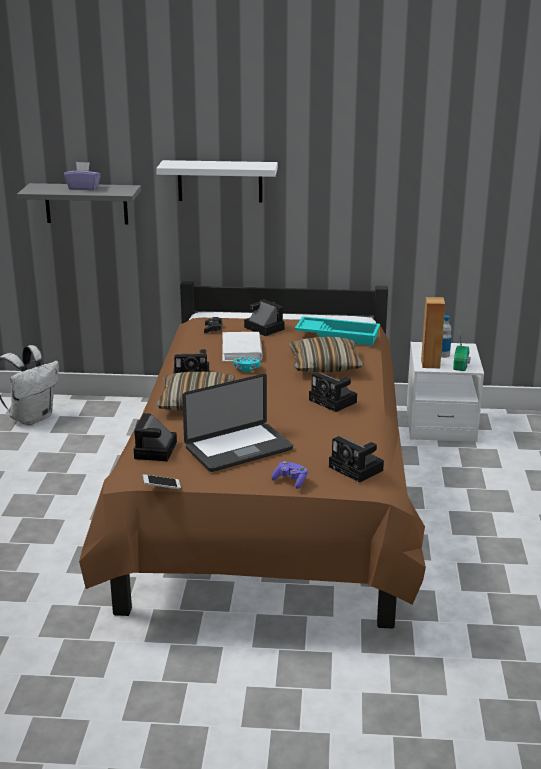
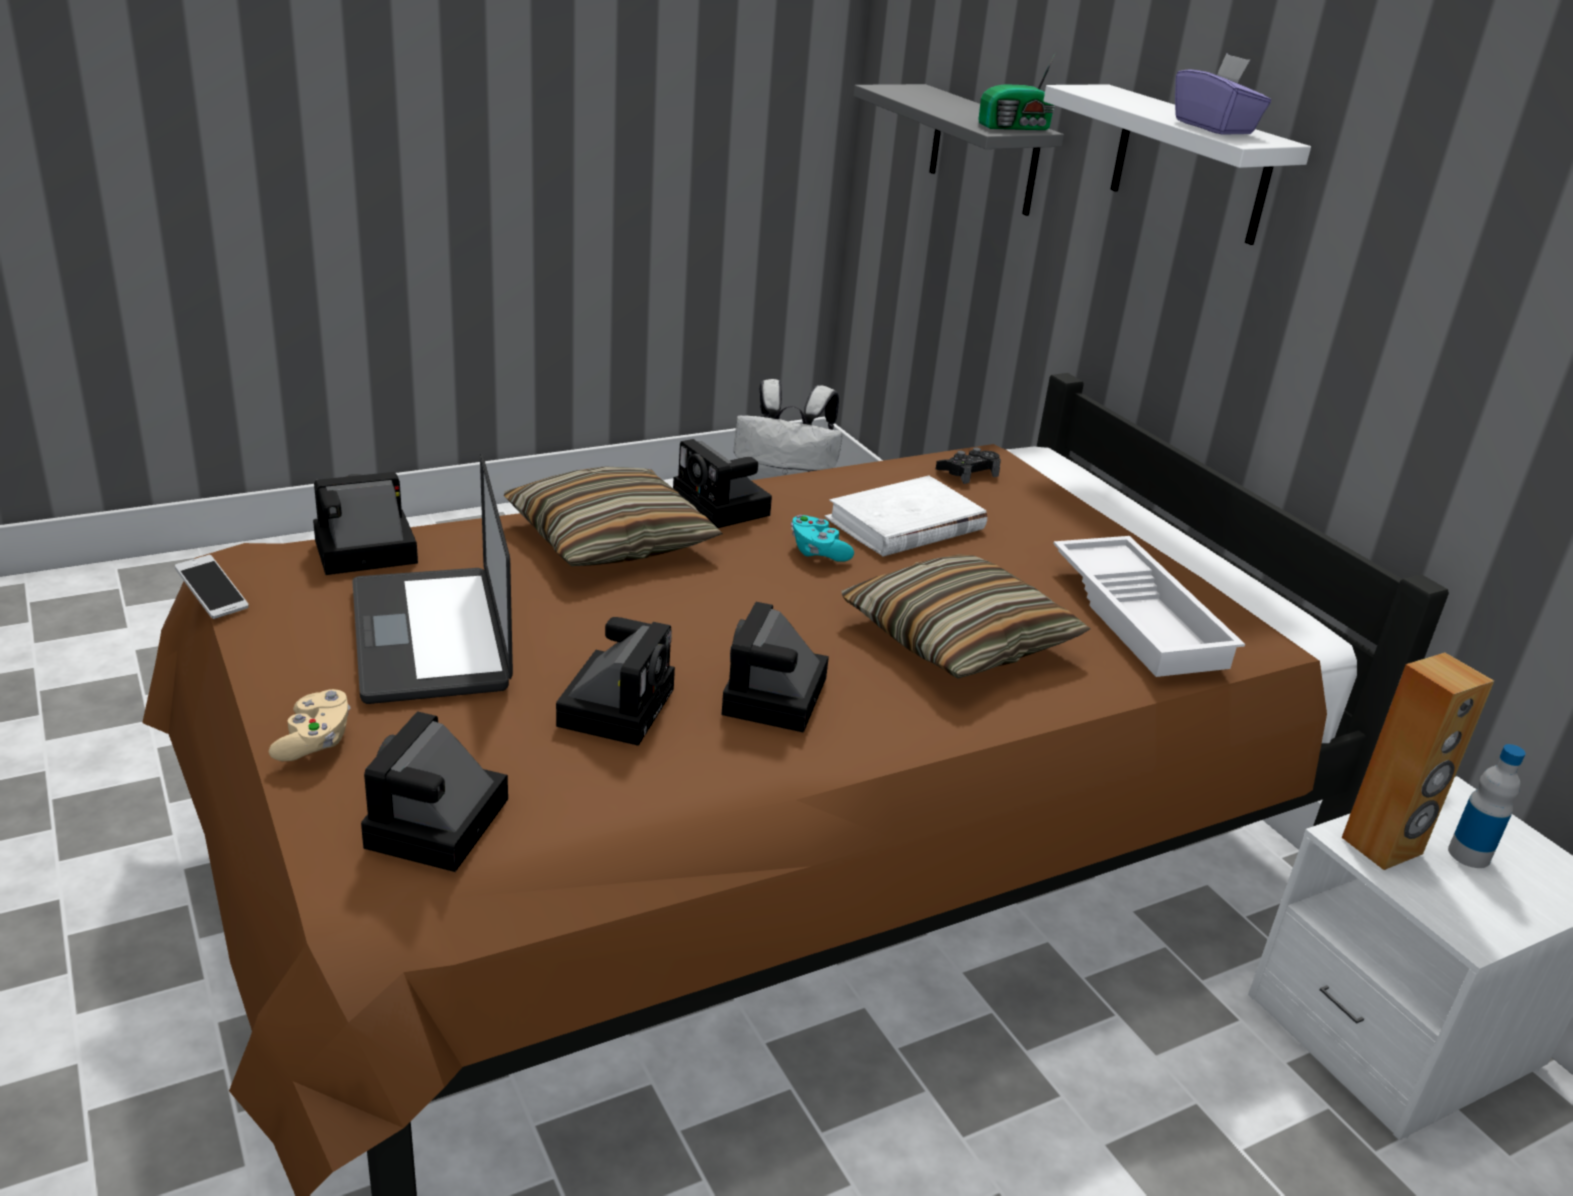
camera: 55 degrees right, 5 degrees up
(83, 188) = (964, 108): purple tissue box -> purple tissue box (1214, 127)
(239, 449) = (430, 637): laptop -> laptop turned 45 degrees clockwise
(262, 328) = (1046, 519): camera -> camera (617, 704)
(290, 481) = (314, 742): purple game controller -> beige game controller
(338, 335) = (1141, 616): turquoise tray -> white tray
(461, 364) = (1463, 906): radio -> radio (1016, 127)

